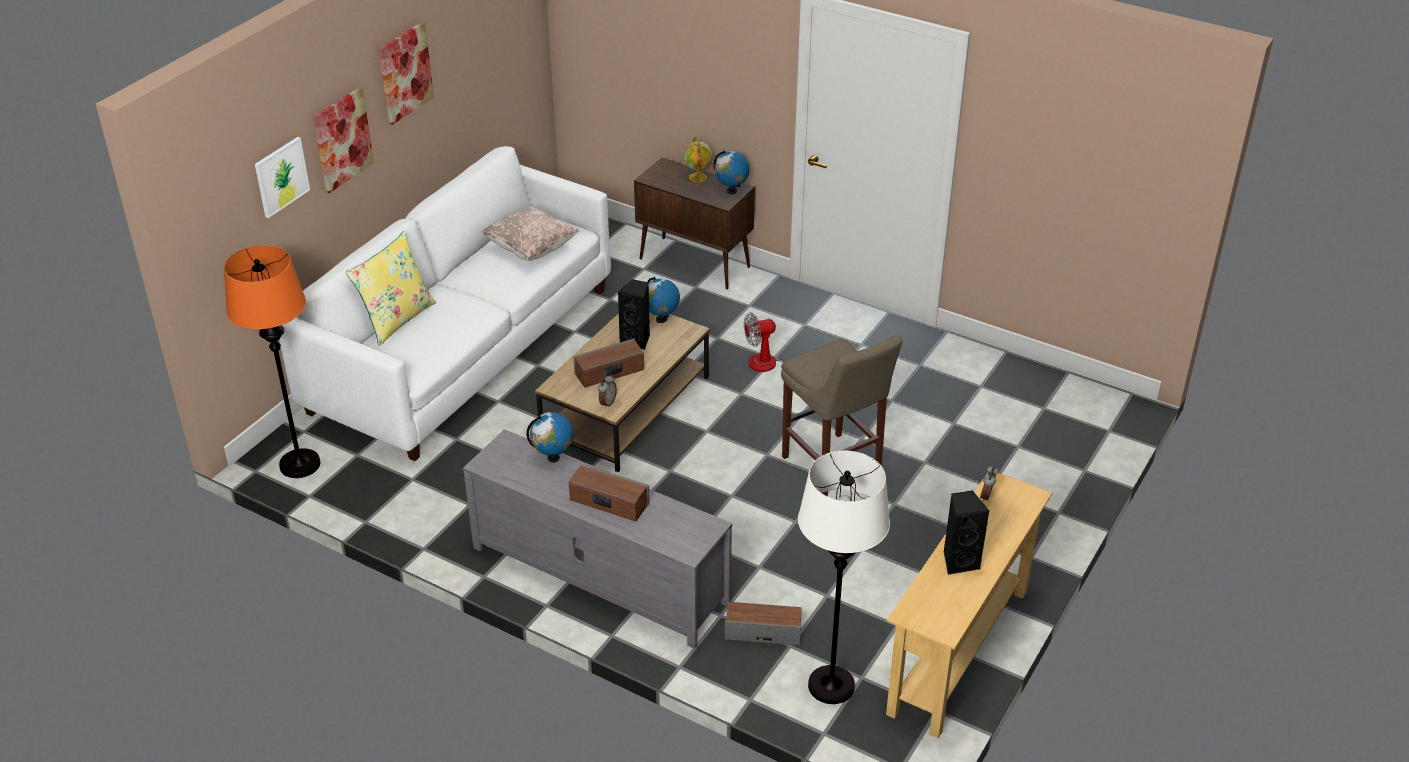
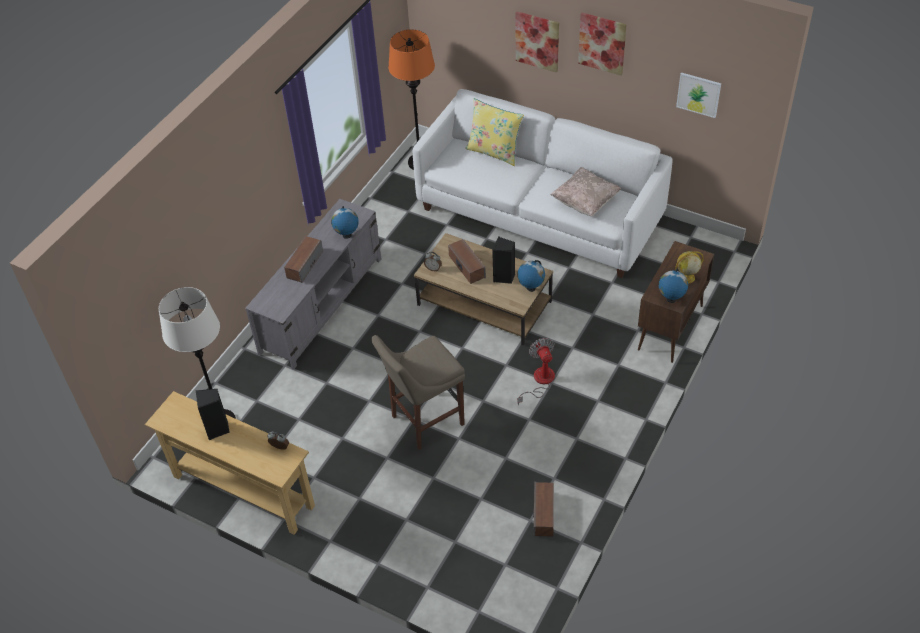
camera: 90 degrees right, 10 degrees up
(281, 176) = (485, 25): picture -> picture (698, 94)
(763, 632) = (269, 387): speaker -> speaker (544, 514)

